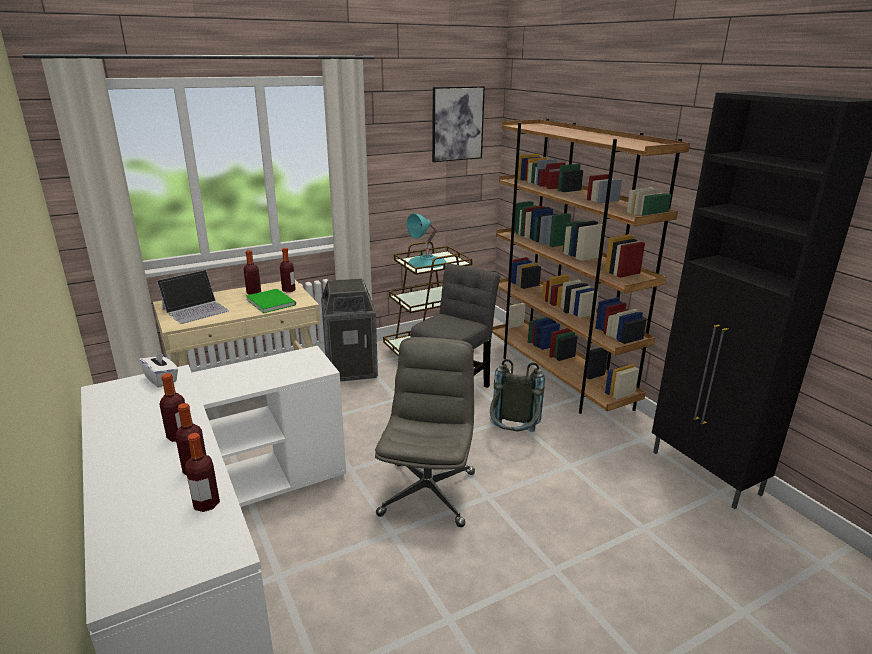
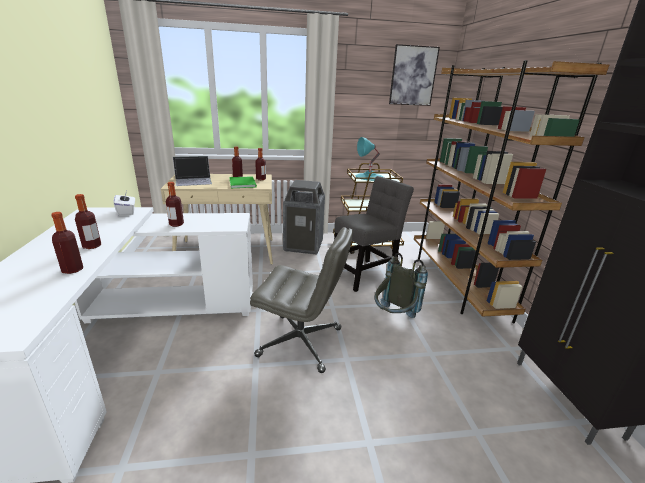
camera: 20 degrees right, 0 degrees up
(206, 504) = (48, 294): bottle -> bottle (176, 224)
(427, 492) = (301, 342): grey office chair -> grey office chair turned 75 degrees clockwise

